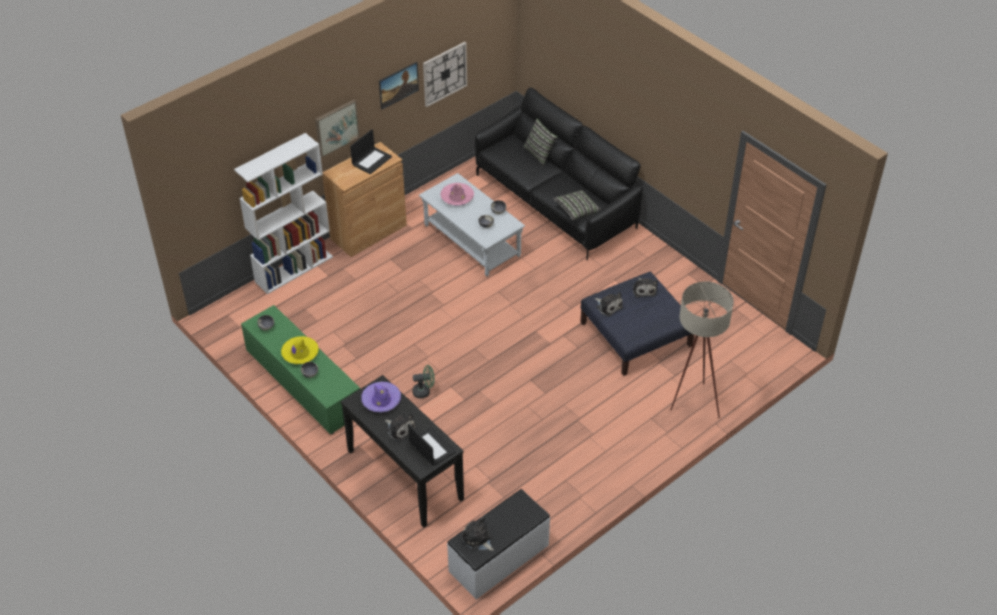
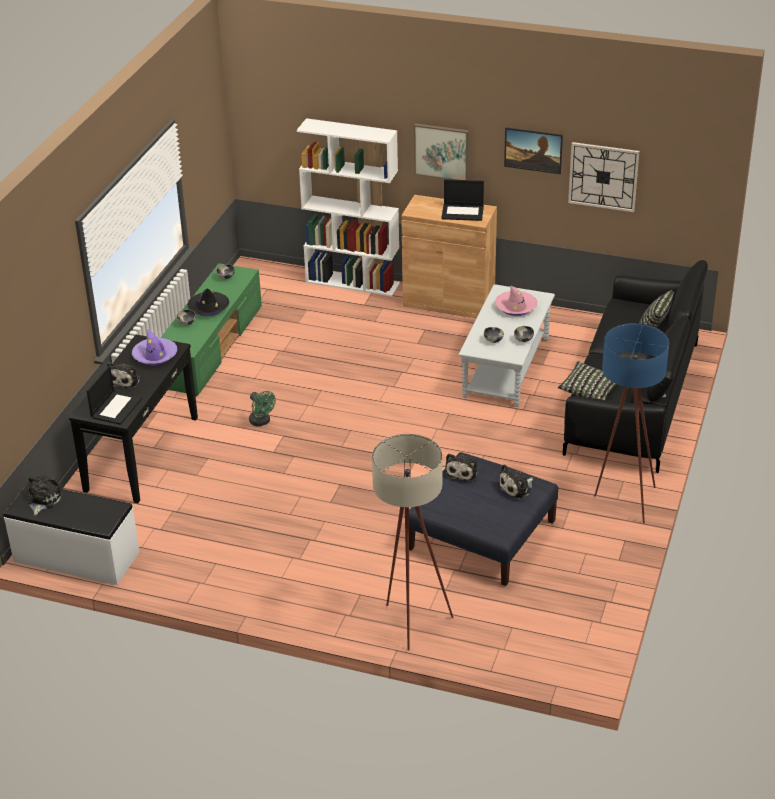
camera: 60 degrees right, 10 degrees down
(300, 353) = (208, 308): yellow hat -> black hat
(651, 256) = (623, 500): none -> blue floor lamp

